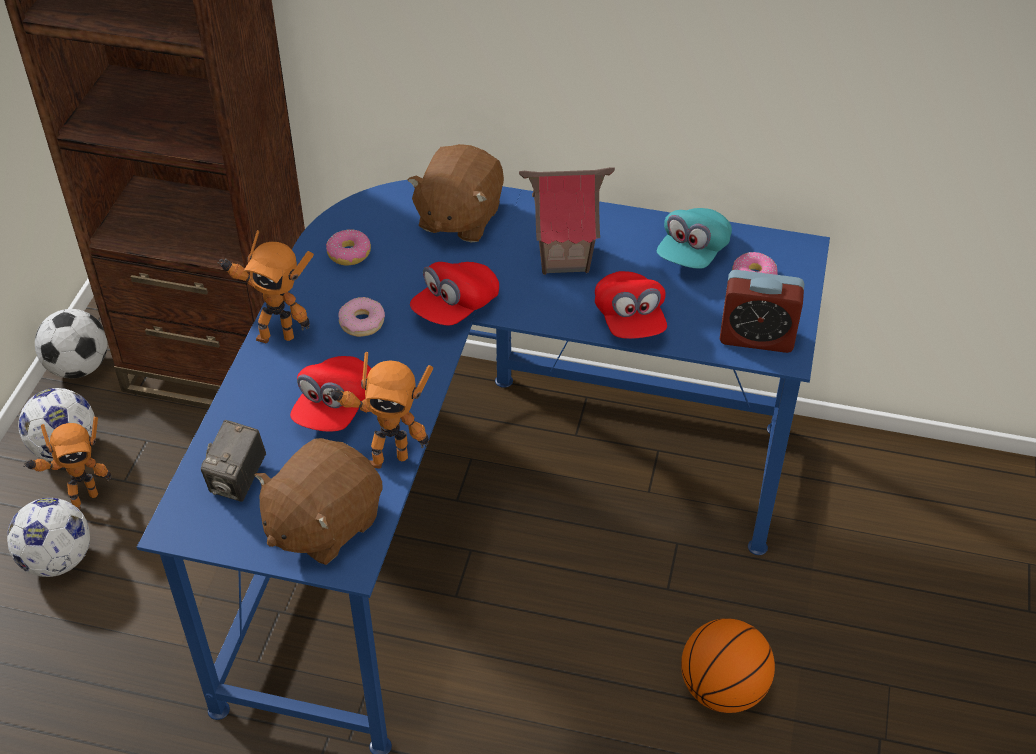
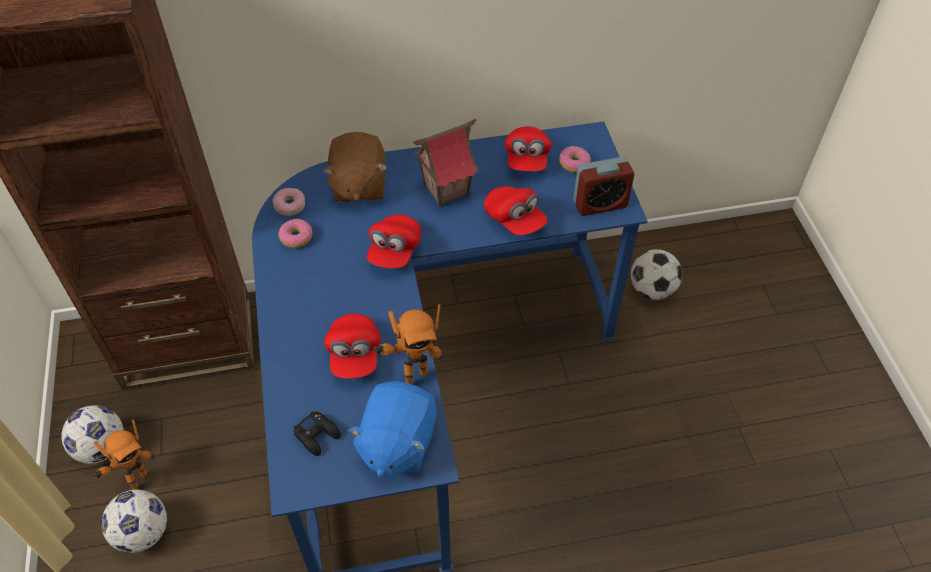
camera: 25 degrees left, 5 degrees up
(79, 367) = (78, 383): football -> football (652, 290)
(238, 481) = (317, 435): camera -> black game controller
(275, 335) = (279, 316): toy robot -> none
(323, 524) = (397, 443): brown plush toy -> blue plush toy
(361, 322) = (335, 285): donut -> donut (289, 205)
(692, 253) = (527, 159): turquoise cap -> red cap
(722, 689) = (635, 435): basketball -> none

